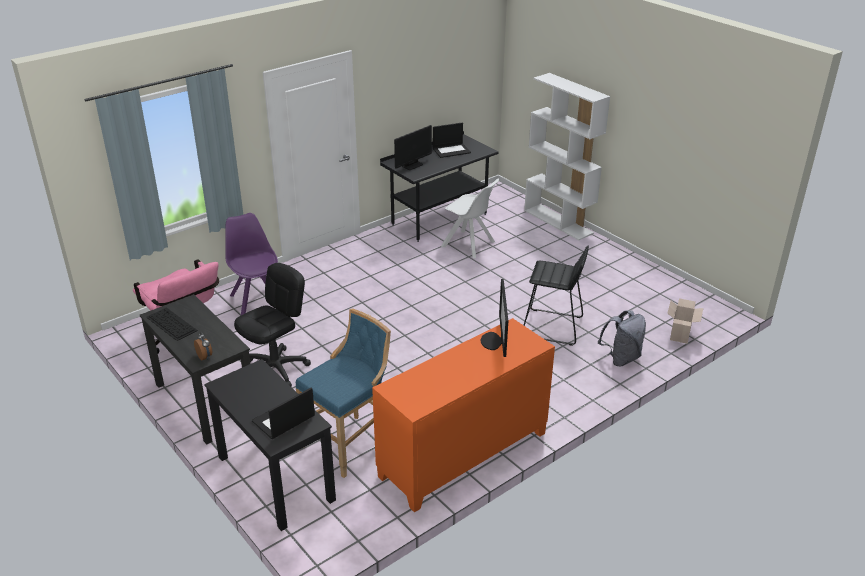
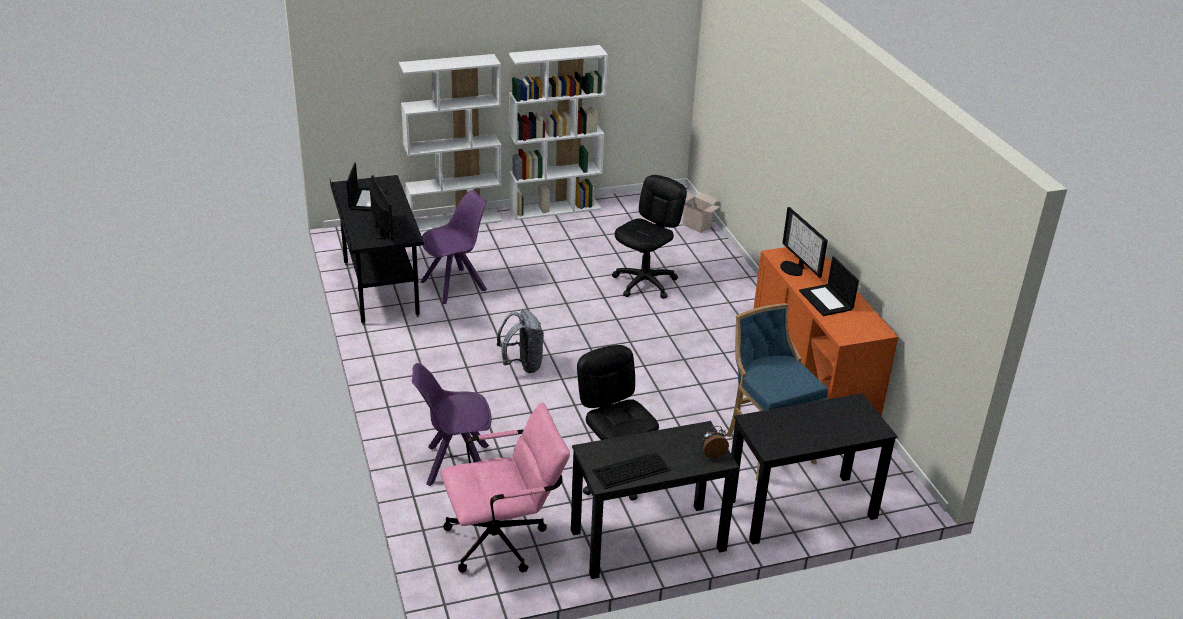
camera: 70 degrees left, 0 degrees up
(283, 419) = (844, 419): laptop -> laptop (827, 300)
(469, 245) = (455, 285): white chair -> purple chair
(494, 341) = (794, 268): monitor -> monitor turned 45 degrees clockwise
(552, 327) = (645, 283): black stool -> black office chair
(621, 358) = (714, 264): grey backpack -> grey backpack (522, 365)
(626, 258) = (555, 208): none -> white bookcase

